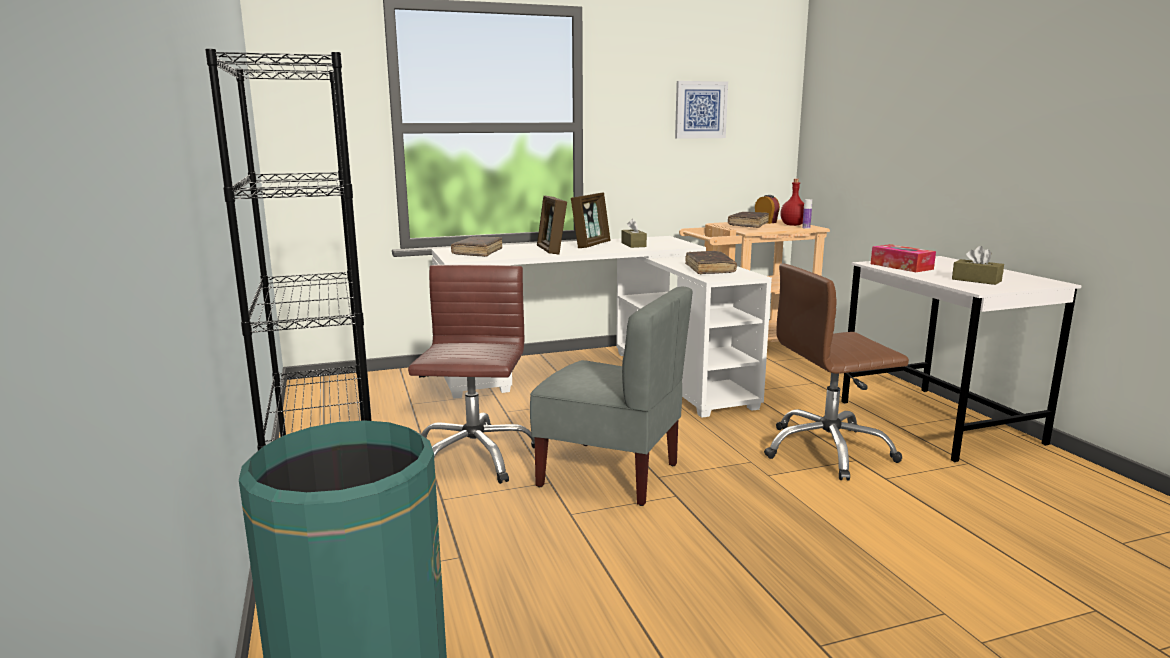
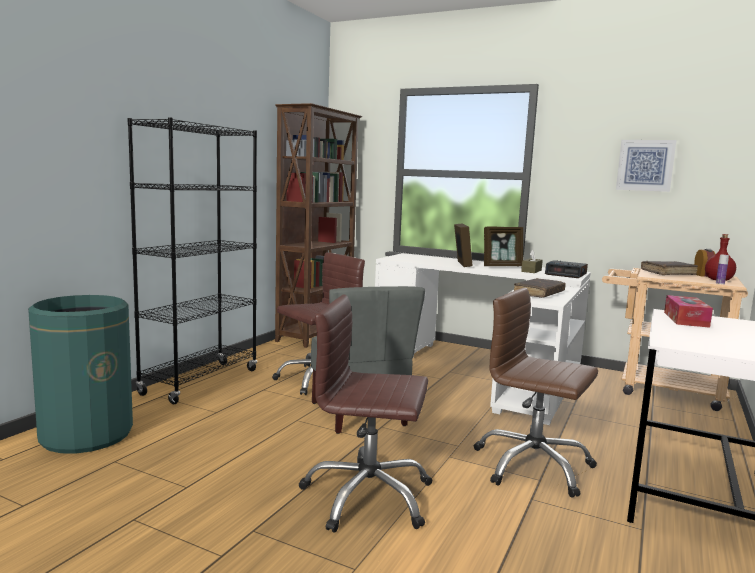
camera: 45 degrees right, 5 degrees down
(325, 401) = (316, 334): none -> brown bookcase
(477, 252) = (415, 258): brown book -> none
(551, 250) = (461, 264): picture frame -> picture frame turned 150 degrees clockwise
(669, 242) = (566, 274): none -> alarm clock
(808, 549) = (367, 496): none -> brown office chair
(976, 280) = (709, 340): brown tissue box -> none

